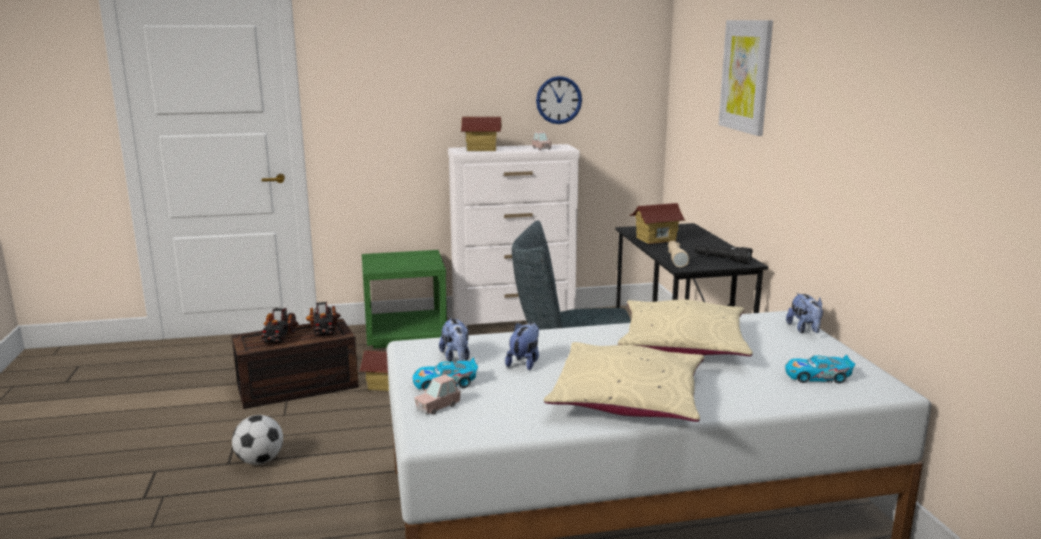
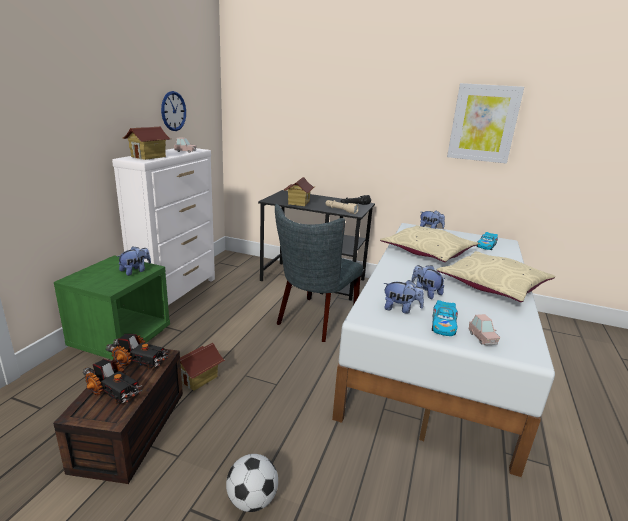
camera: 60 degrees left, 5 degrees up
(418, 264) = (135, 271): none -> plush toy
(746, 76) = (332, 92): picture -> picture (483, 123)

